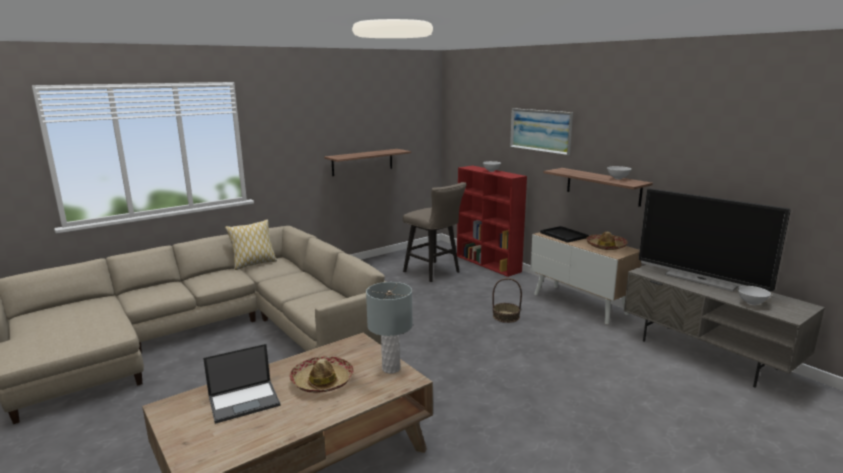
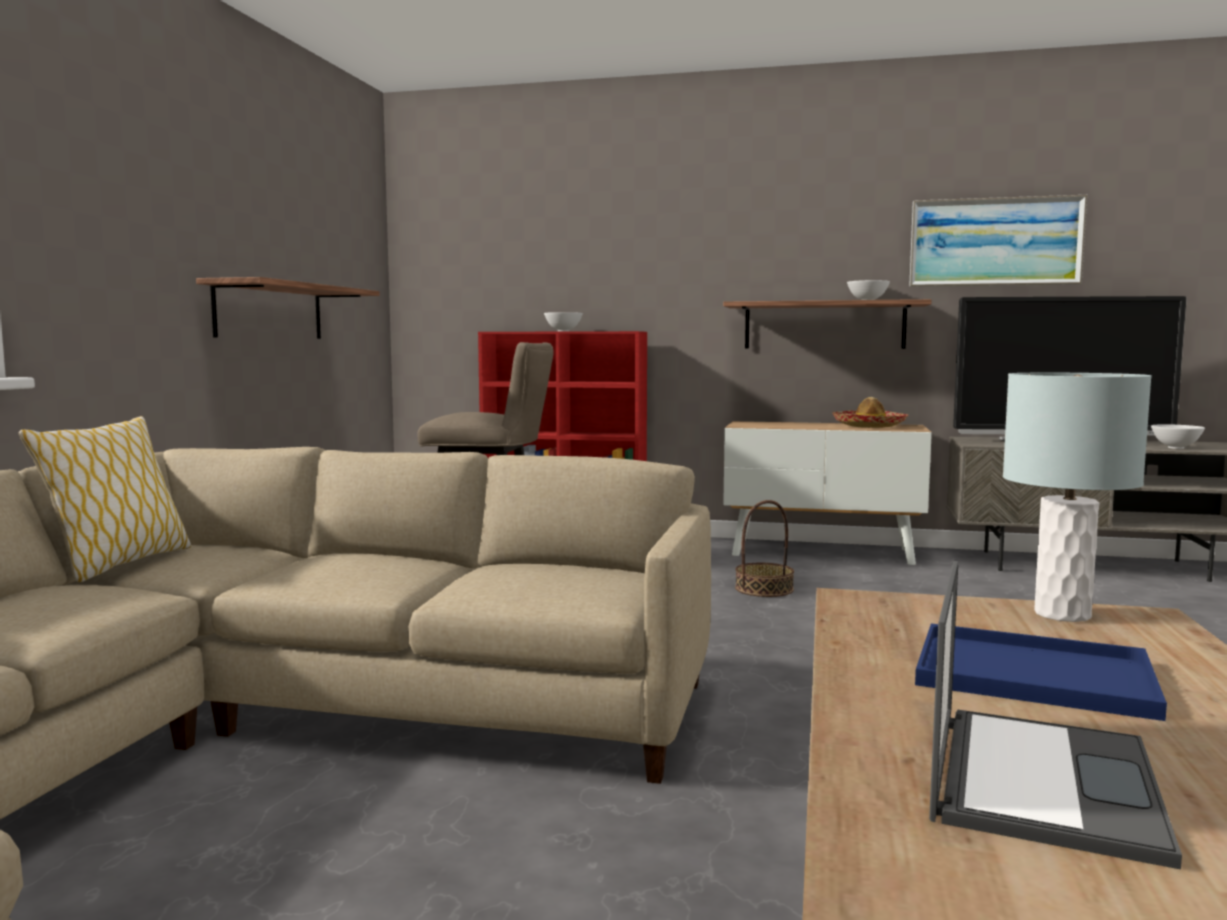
camera: 40 degrees left, 10 degrees down
(322, 381) = (1038, 674): hat -> blue tray
(540, 130) = (671, 238): picture -> picture (995, 242)
(563, 235) = (772, 424): black tray -> none

